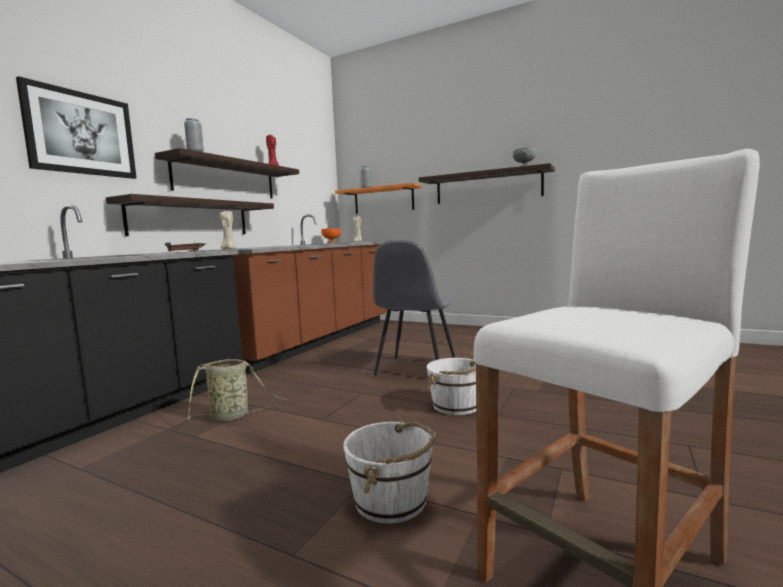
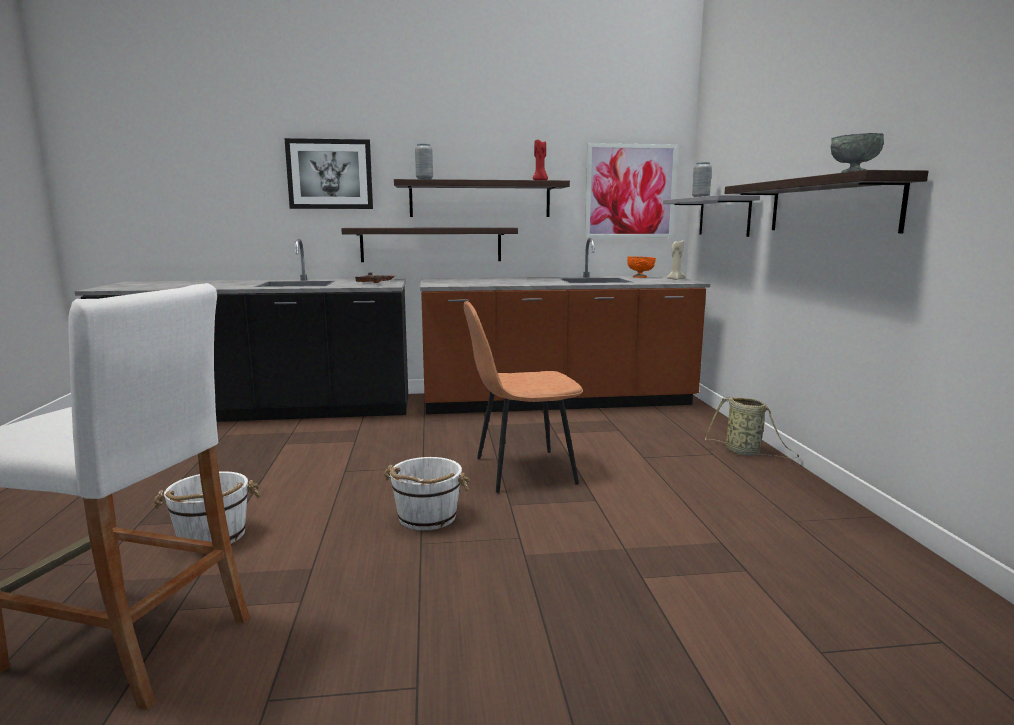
camera: 55 degrees right, 5 degrees up
(228, 249) = (433, 282): beige candle -> none
(233, 416) = (327, 441): basket -> basket (745, 452)
(312, 184) = (630, 191): none -> picture
(383, 200) = (724, 216): orange shelf -> grey shelf
(415, 369) = (521, 471): grey chair -> brown chair

